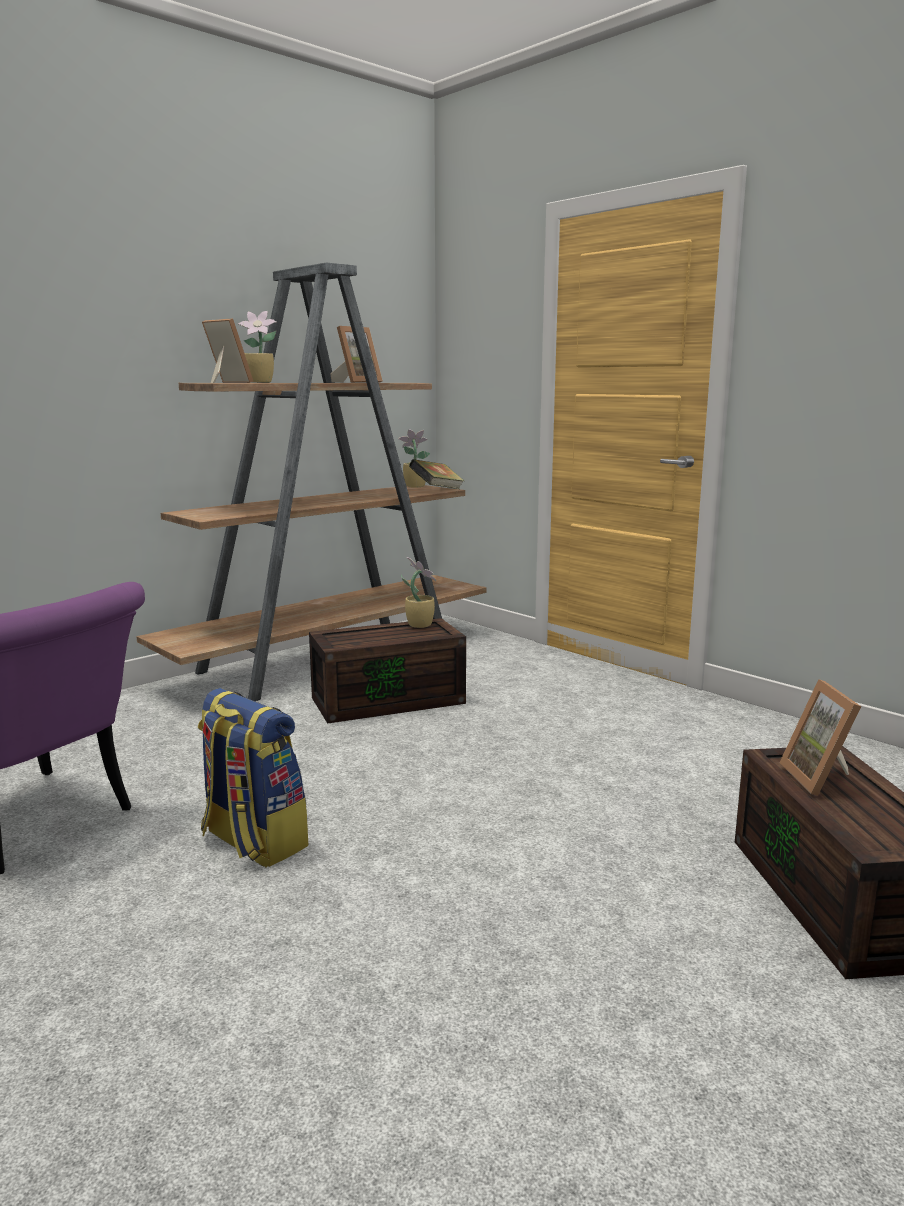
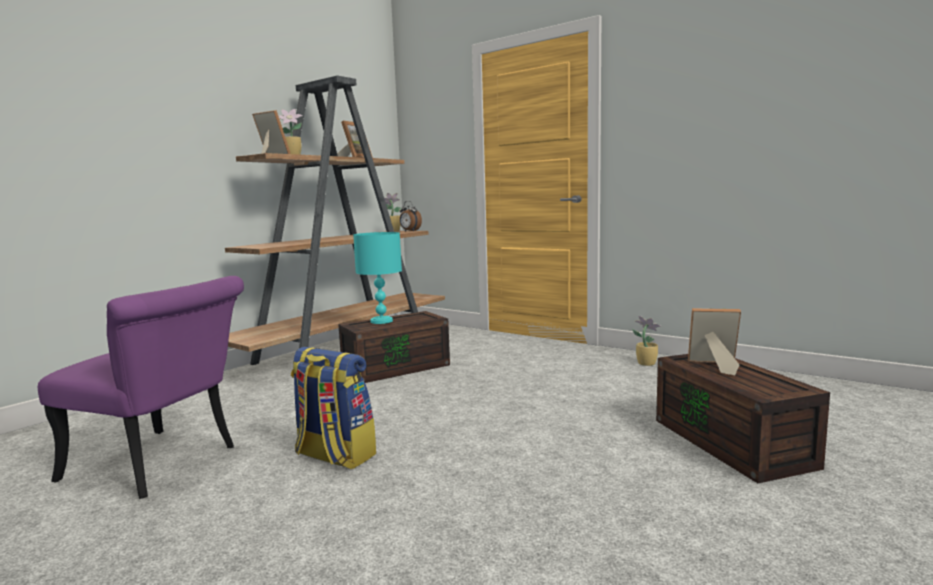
camera: 10 degrees left, 5 degrees down
(370, 632) = (382, 321): none -> turquoise table lamp
(419, 624) = (413, 315): potted plant -> potted plant (645, 363)
(437, 490) = (410, 231): book -> alarm clock
(822, 778) = (713, 366): picture frame -> picture frame turned 120 degrees clockwise

